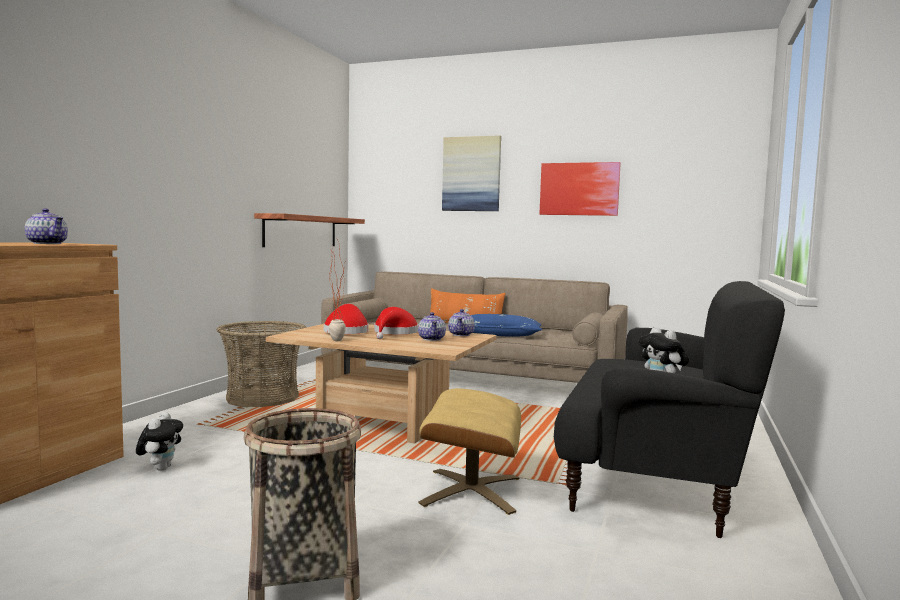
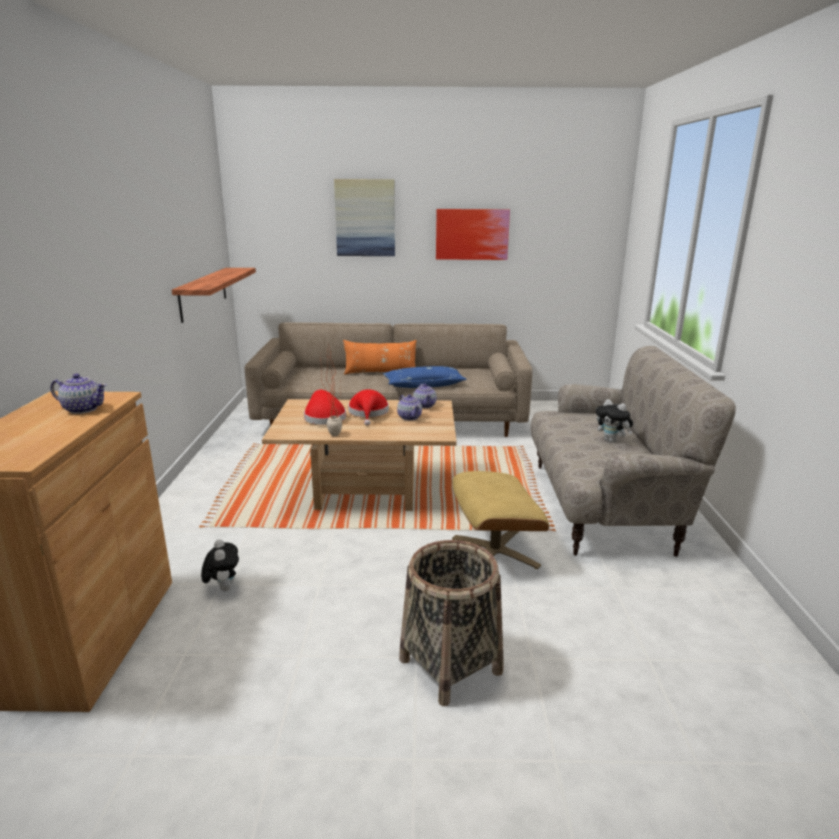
camera: 20 degrees left, 15 degrees up
(263, 398) = (226, 480): basket -> none
(656, 474) = (603, 506): black sofa -> beige sofa

